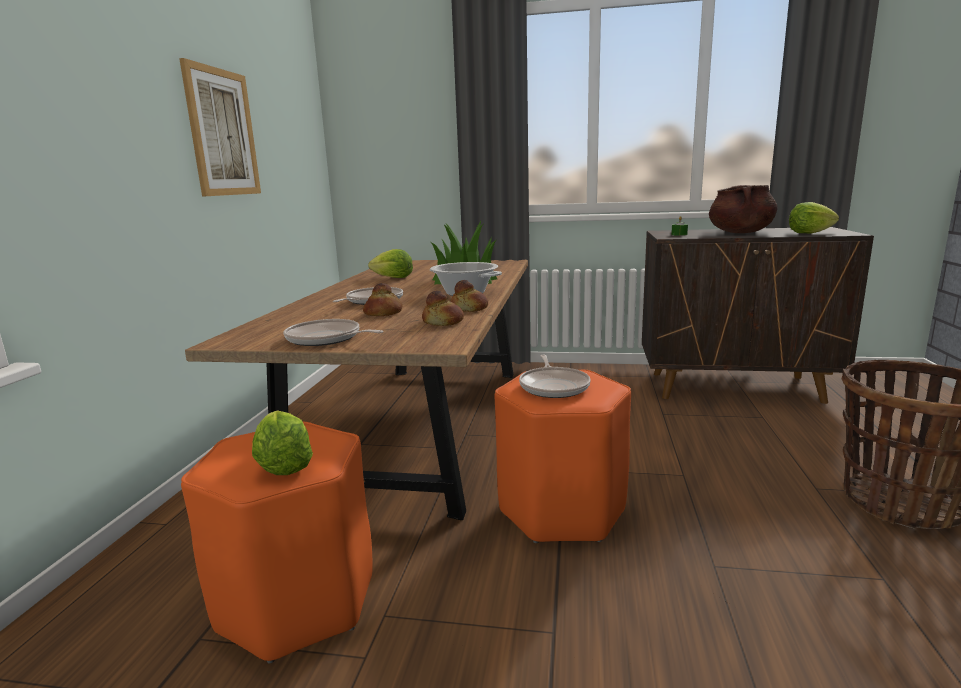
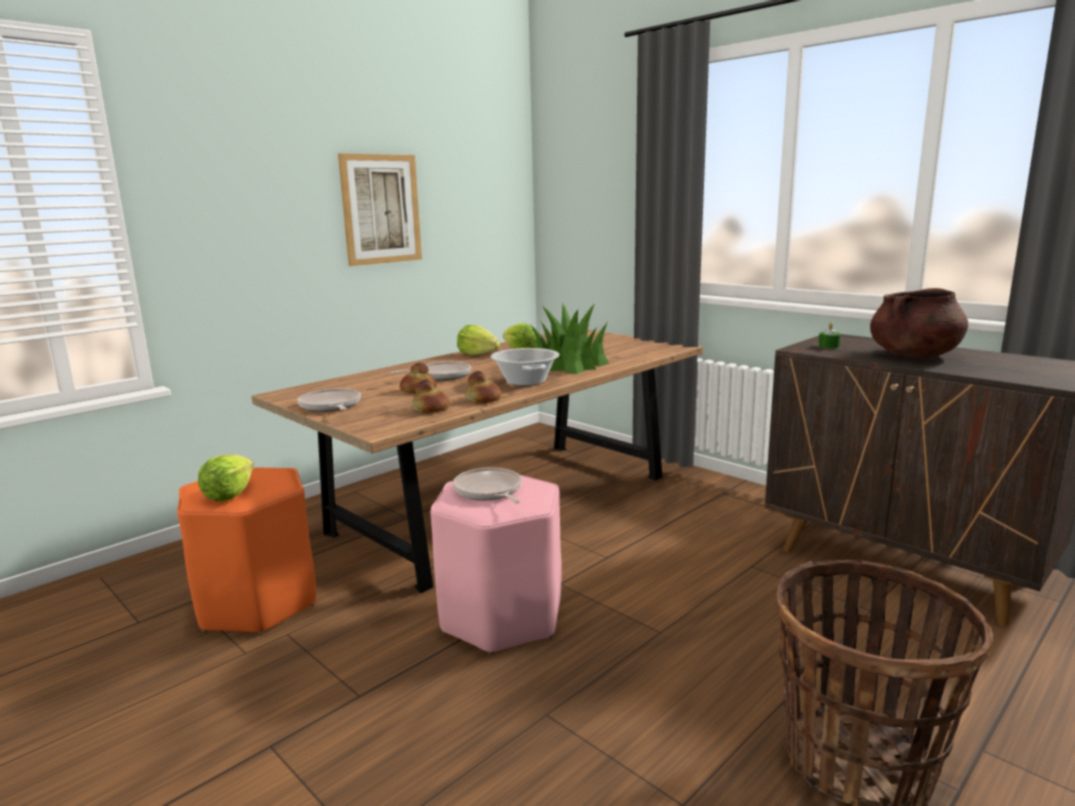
camera: 35 degrees right, 0 degrees up
(554, 386) = (489, 491): frying pan -> frying pan turned 120 degrees clockwise
(562, 510) = (501, 617): orange stool -> pink stool
(809, 232) = (1005, 370): lettuce -> lettuce (478, 354)

